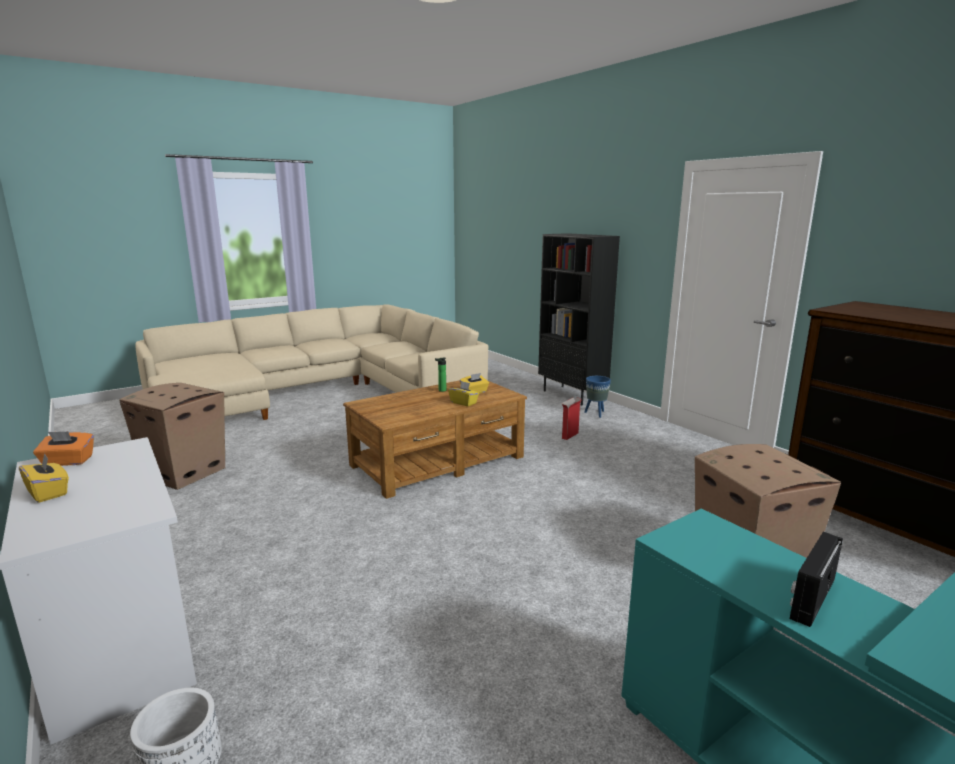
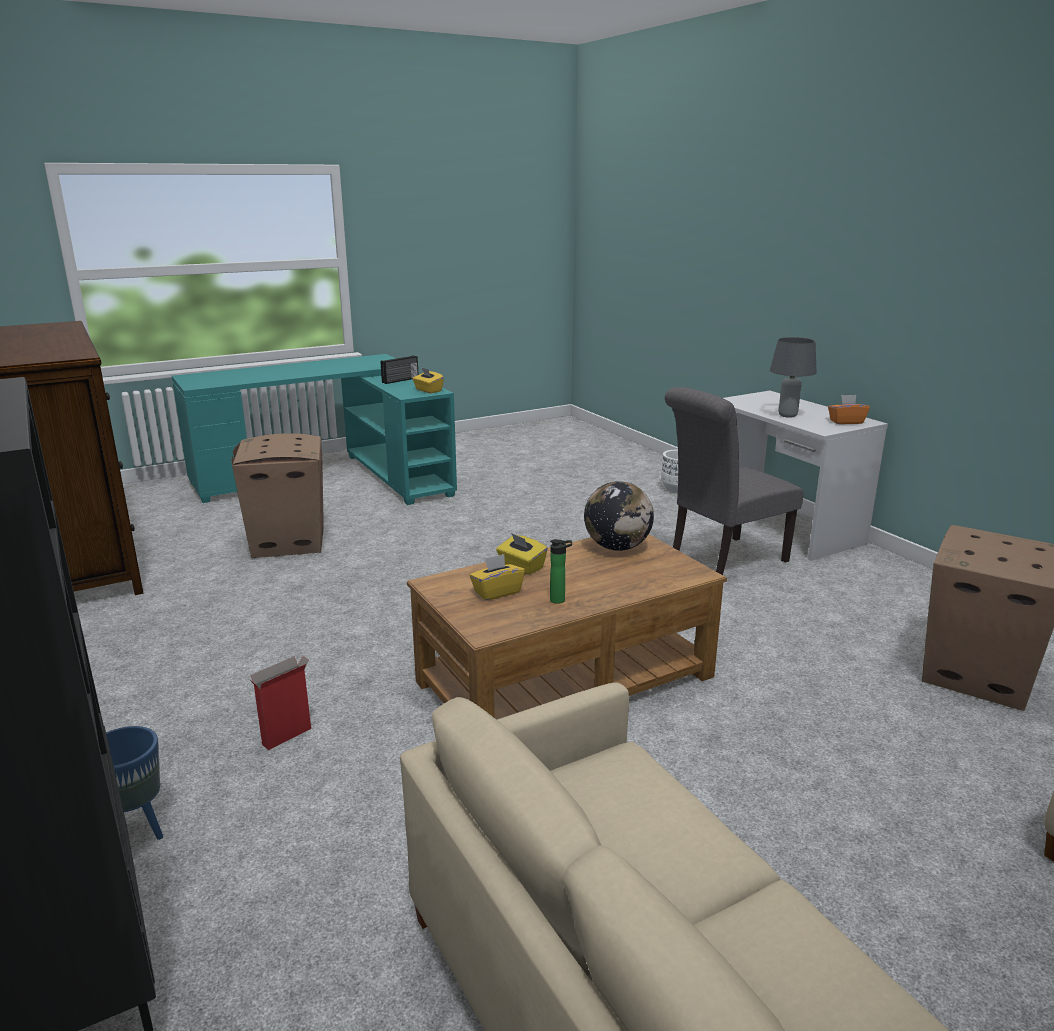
camera: 175 degrees left, 5 degrees up
(48, 492) = (813, 408): yellow tissue box -> yellow tissue box (428, 390)
(121, 473) = (787, 415): none -> grey table lamp
(265, 563) = (722, 562): none -> grey chair
(401, 414) = (617, 547): none -> globe

